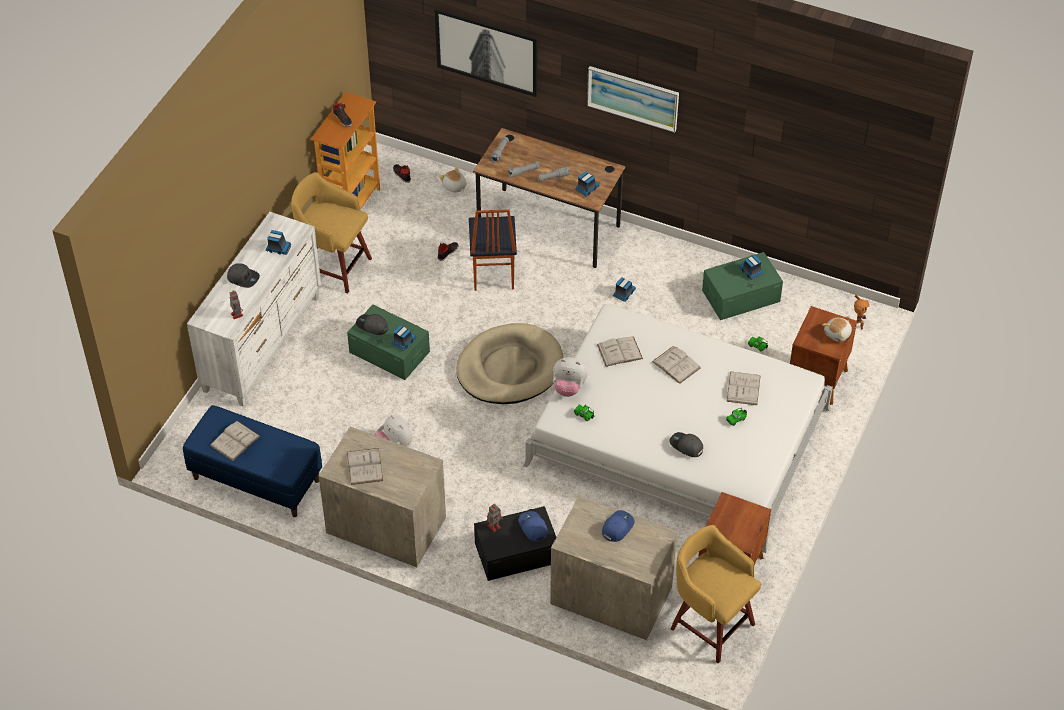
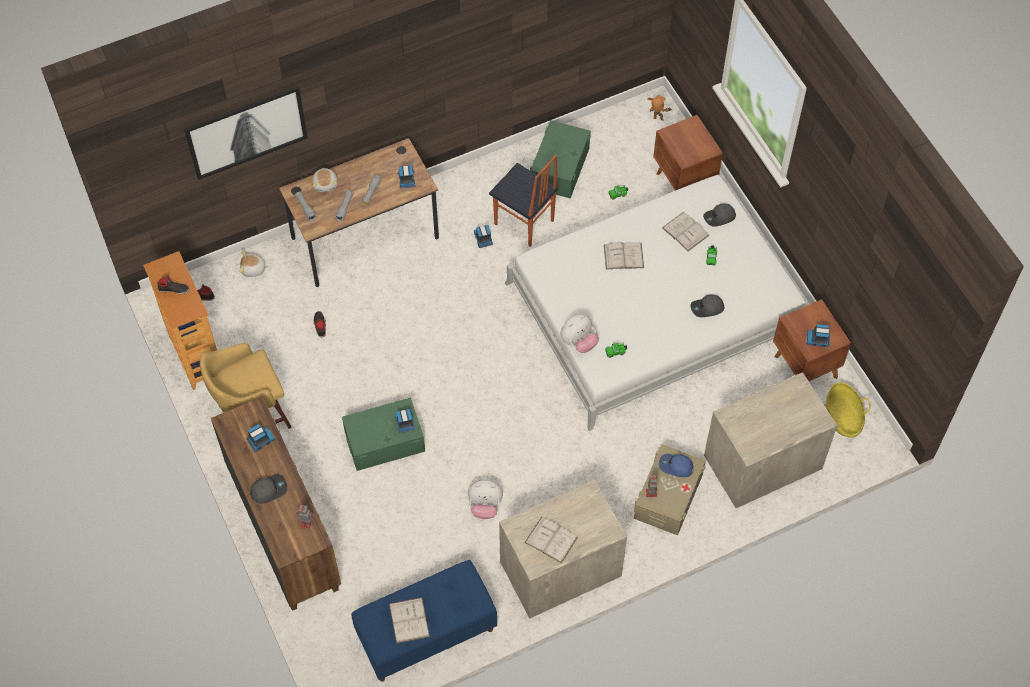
camera: 50 degrees left, 10 degrees up
(263, 343) = (284, 528): white dresser -> brown dresser
(372, 326) = (365, 433): grey cap -> grey cap (719, 217)
(492, 274) = (374, 311): chair -> chair (524, 223)
(509, 368) = (483, 369): beige dog bed -> none
(516, 553) = (668, 496): black storage box -> beige storage box
(617, 527) = (765, 408): blue cap -> none
(619, 351) = (575, 283): white book -> none
(633, 98) = (403, 75): picture -> none
(710, 624) = (843, 417): yellow stool -> basket
(750, 271) = (561, 142): toy truck -> toy truck (818, 339)
(838, 334) = (699, 135): plush toy -> plush toy (325, 184)

